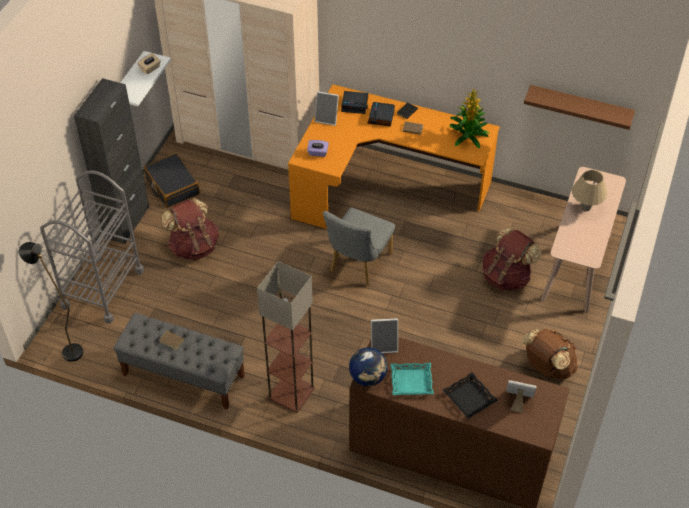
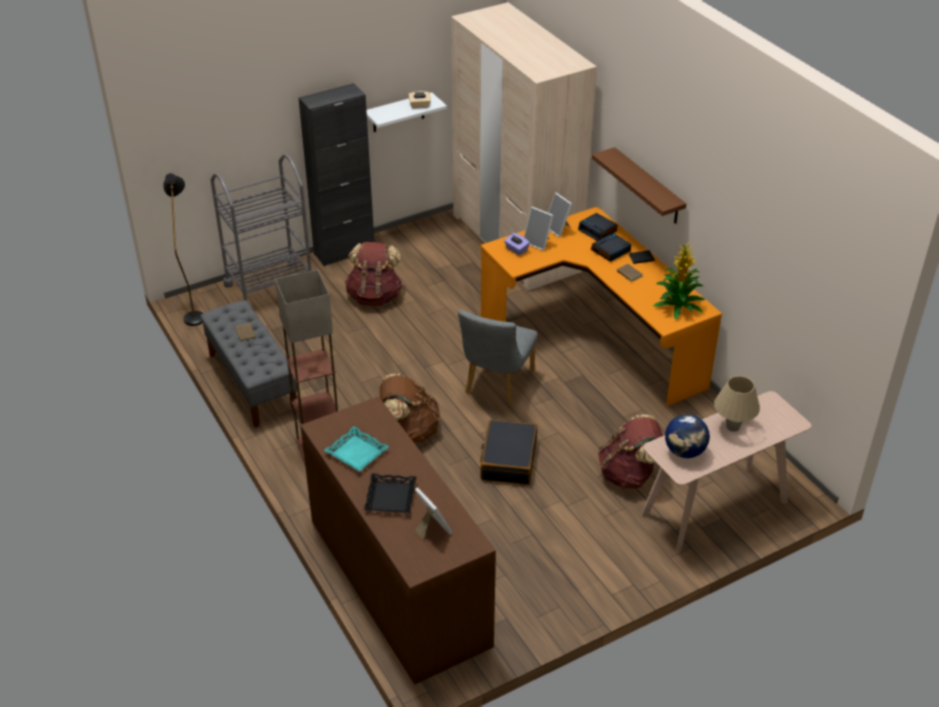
camera: 40 degrees right, 10 degrees down
(172, 186) = (411, 245): black suitcase -> black suitcase (508, 460)
(358, 265) = (496, 385): grey chair -> grey chair turned 45 degrees counterclockwise
(368, 377) = (324, 427): globe -> globe (684, 452)
(384, 345) = (370, 412): picture frame -> picture frame (538, 242)
(547, 367) = (577, 573): brown backpack -> brown backpack (409, 430)
(580, 106) = (795, 315): brown shelf -> brown shelf (648, 187)

